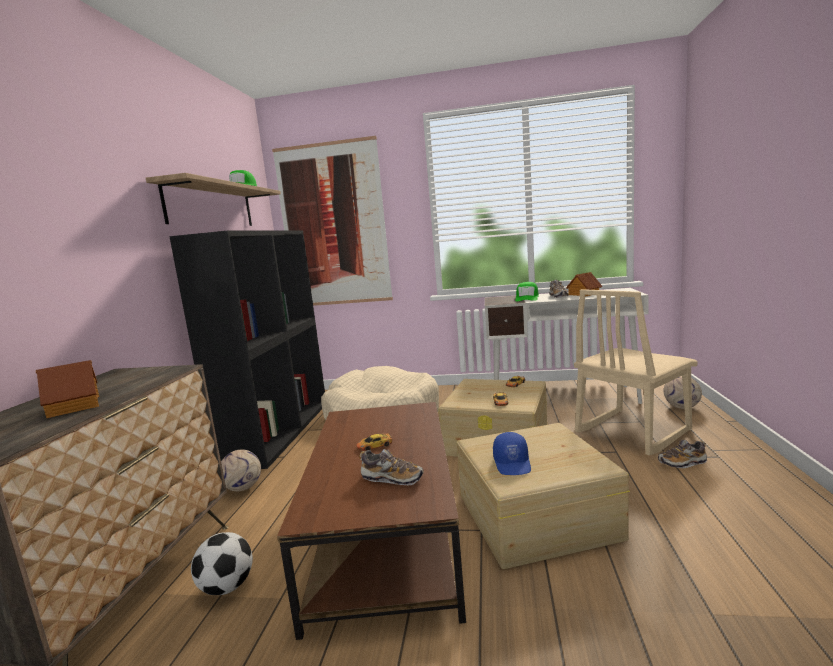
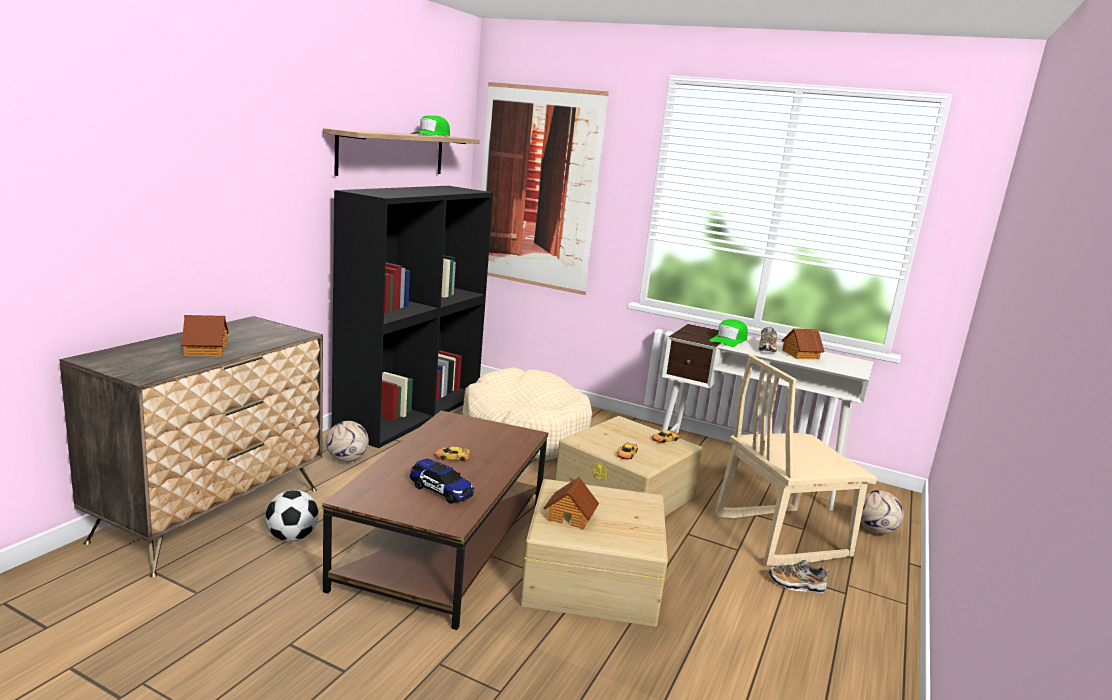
camera: 15 degrees right, 5 degrees up
(392, 478) = (441, 490): shoe -> toy car
(513, 463) = (571, 516): blue cap -> toy house

